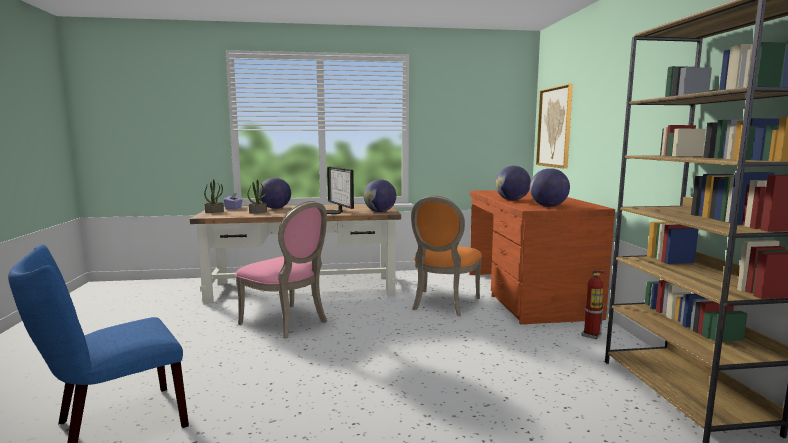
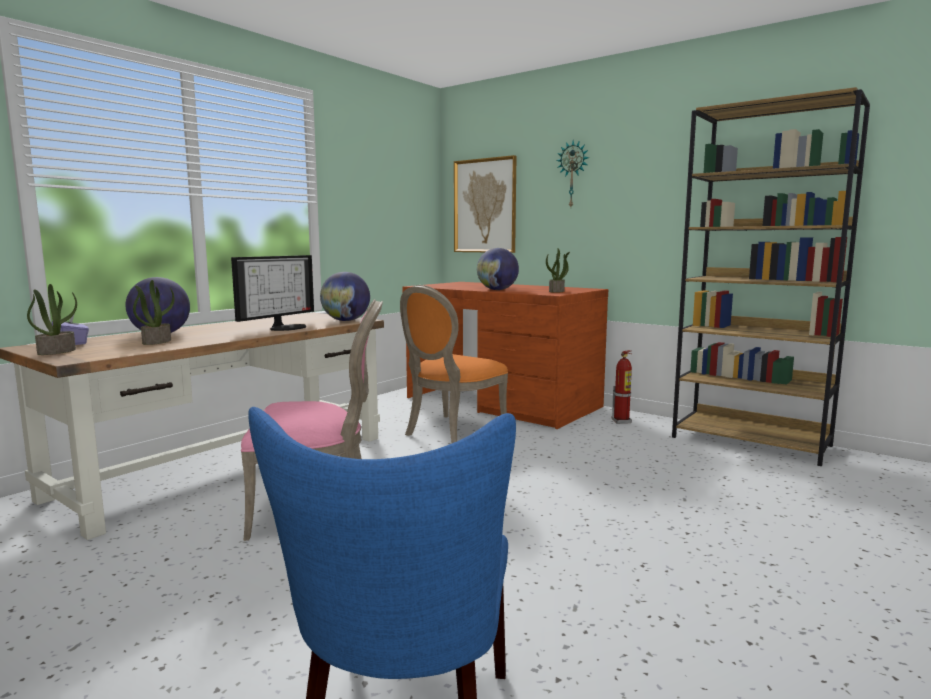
camera: 45 degrees left, 0 degrees up
(334, 212) = (285, 327): monitor -> monitor turned 75 degrees counterclockwise
(443, 304) = (451, 432): orange chair -> orange chair turned 60 degrees clockwise
(548, 206) = (557, 291): globe -> potted plant
(603, 99) = (573, 174): none -> wall clock

